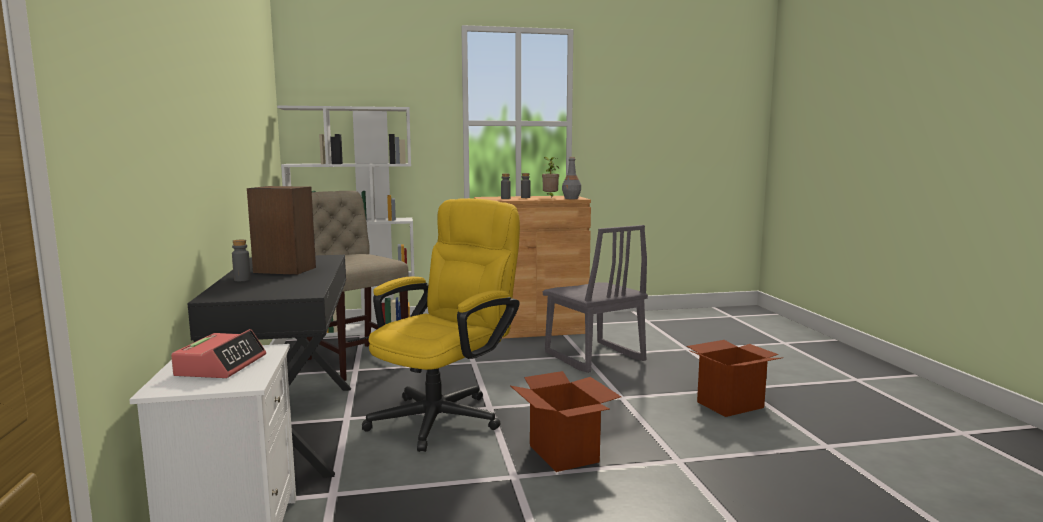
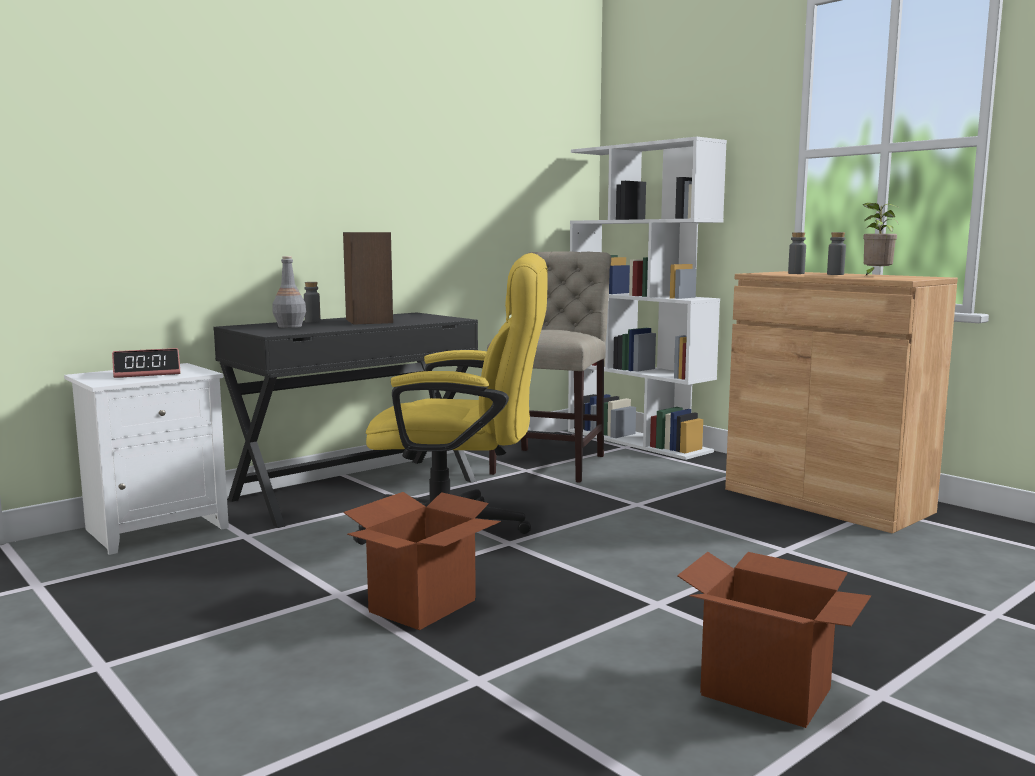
camera: 60 degrees right, 0 degrees up
(571, 198) = (890, 278): grey bottle -> grey bottle (290, 326)
(593, 357) = (788, 557): grey chair -> none

